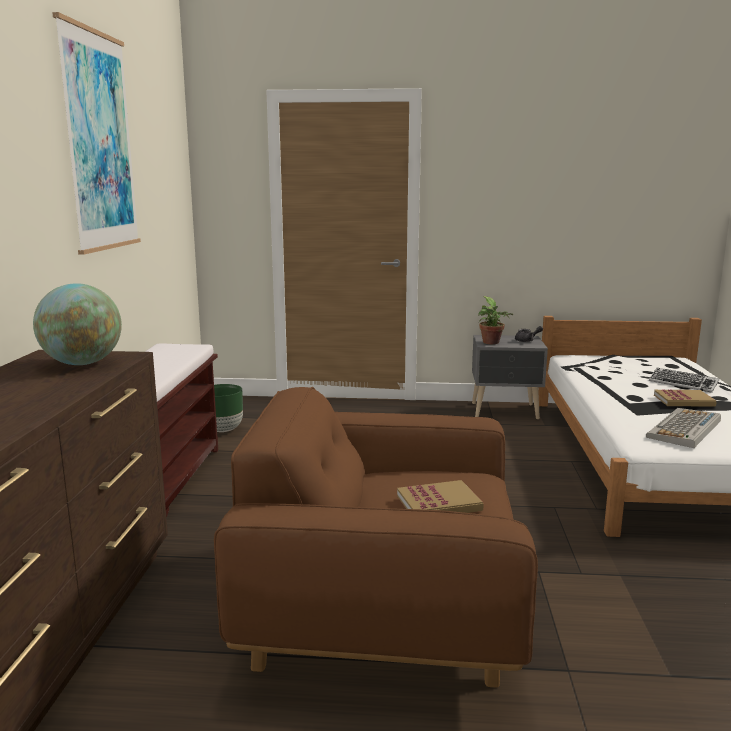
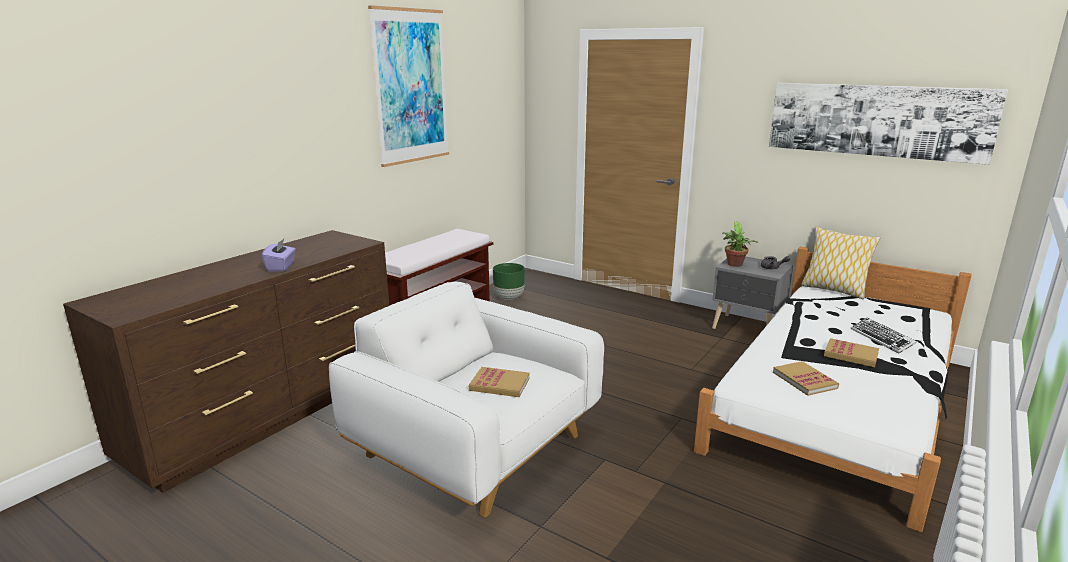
camera: 30 degrees right, 5 degrees up
(45, 400) = (281, 267): none -> purple tissue box
(82, 363) = (335, 245): globe -> none
(383, 606) = (475, 446): brown armchair -> white armchair
(585, 354) = (833, 290): none -> pillow
(605, 180) = (876, 120): none -> picture
(685, 429) = (804, 380): keyboard -> book

